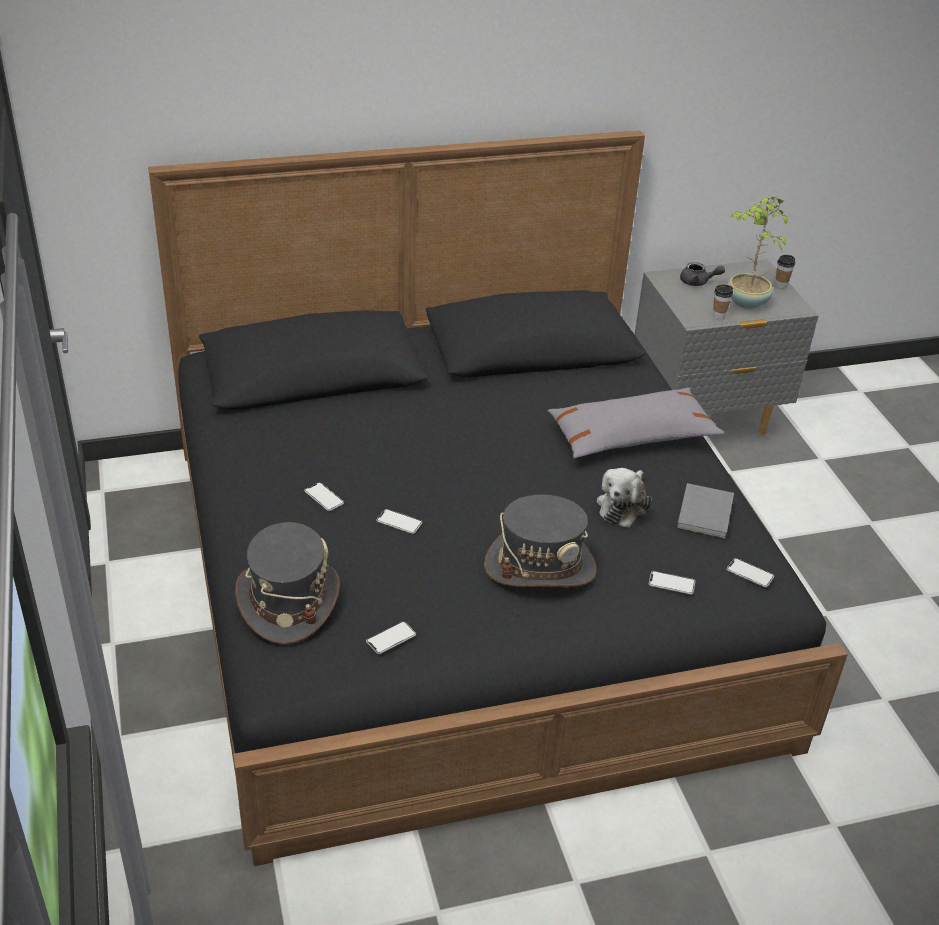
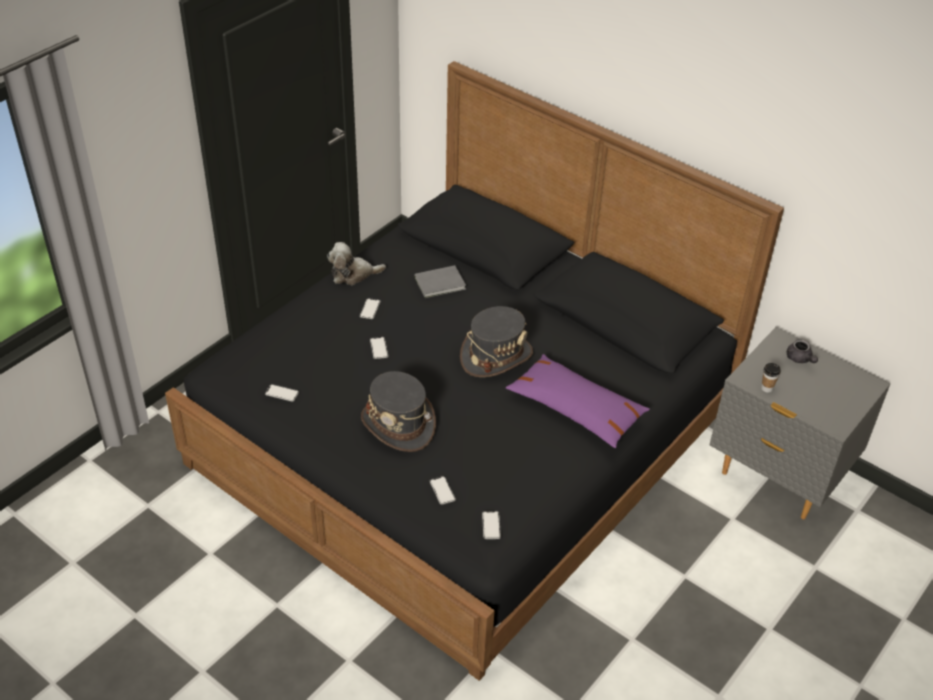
camera: 55 degrees right, 5 degrees up
(288, 601) = (274, 341): grey hat -> grey hat (496, 356)
(623, 506) = (495, 436): plush toy -> plush toy (353, 274)
(631, 436) = (576, 409): grey pillow -> purple pillow
(706, 512) = (532, 479): grey book -> grey book (441, 283)
(746, 302) = (806, 395): potted plant -> none
(780, 285) = (859, 405): cup -> none

